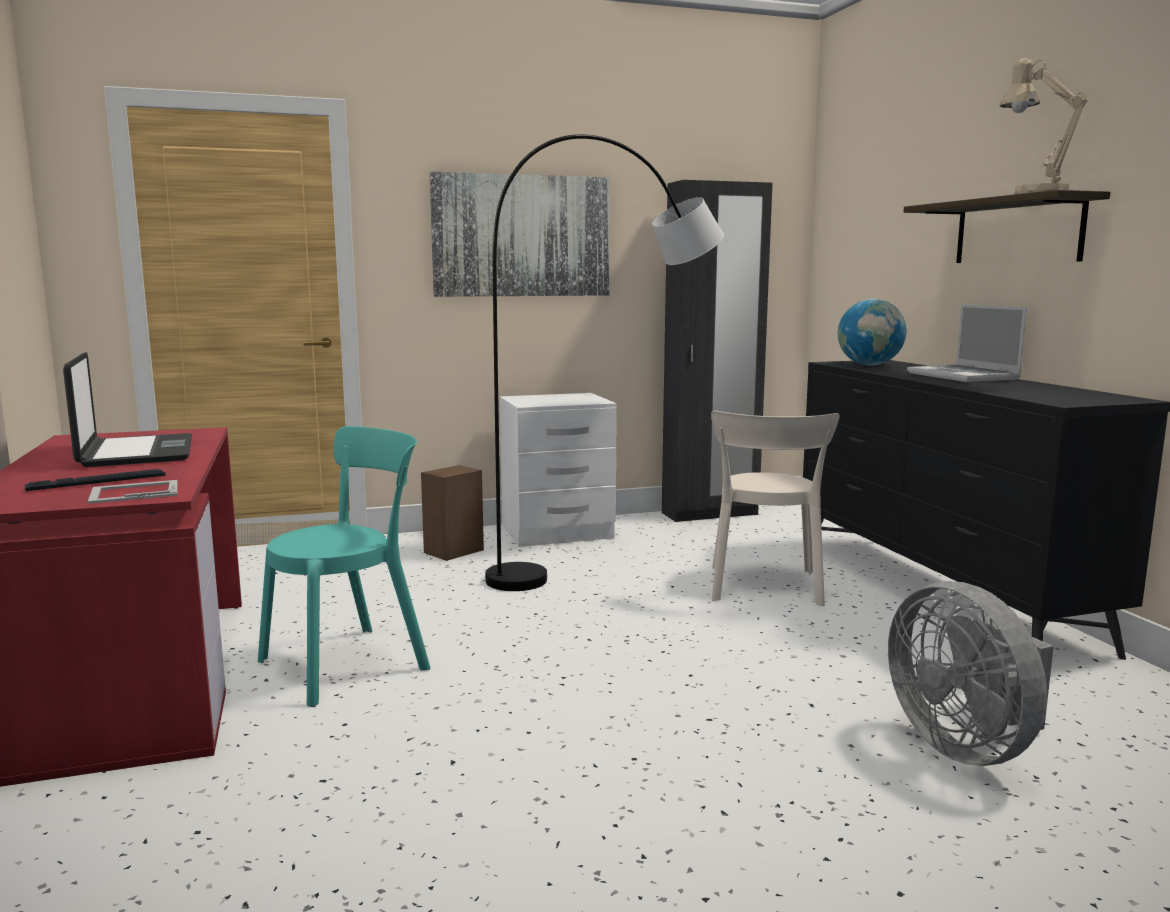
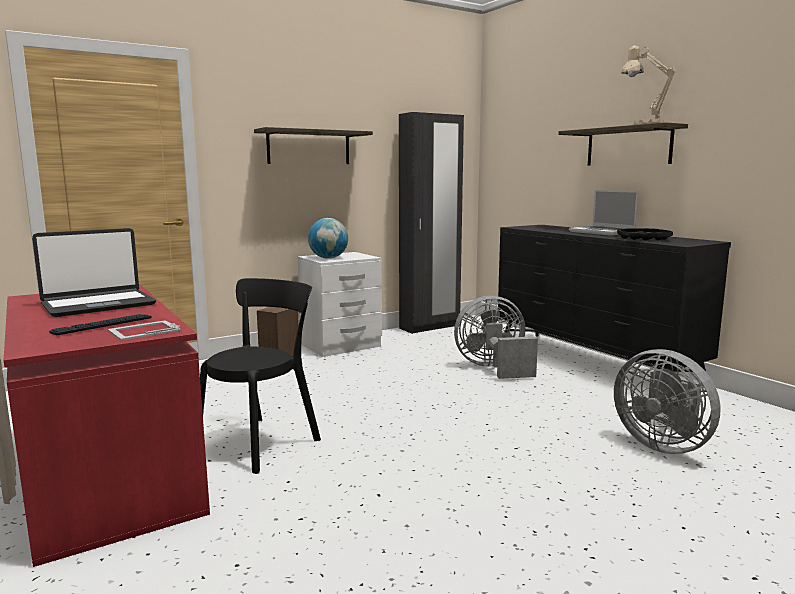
camera: 15 degrees left, 0 degrees up
(135, 453) = (98, 305): laptop -> laptop turned 90 degrees clockwise
(351, 662) = (262, 442): turquoise chair -> black chair
(522, 236) = (309, 147): picture -> shelf
(611, 560) = (389, 360): grey floor lamp -> none
(765, 588) = (494, 368): beige chair -> grey fan
(869, 365) = (539, 228): globe -> globe (328, 258)
(1014, 389) = (643, 238): none -> black tray

